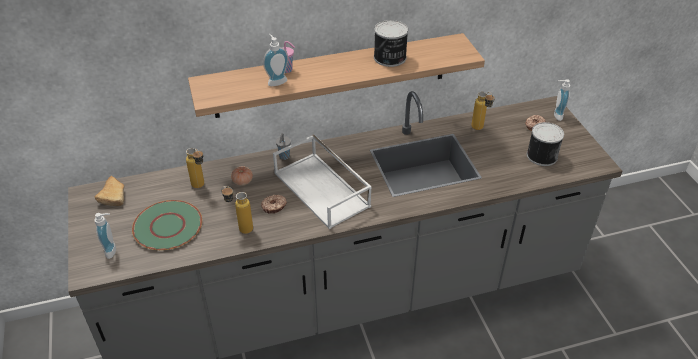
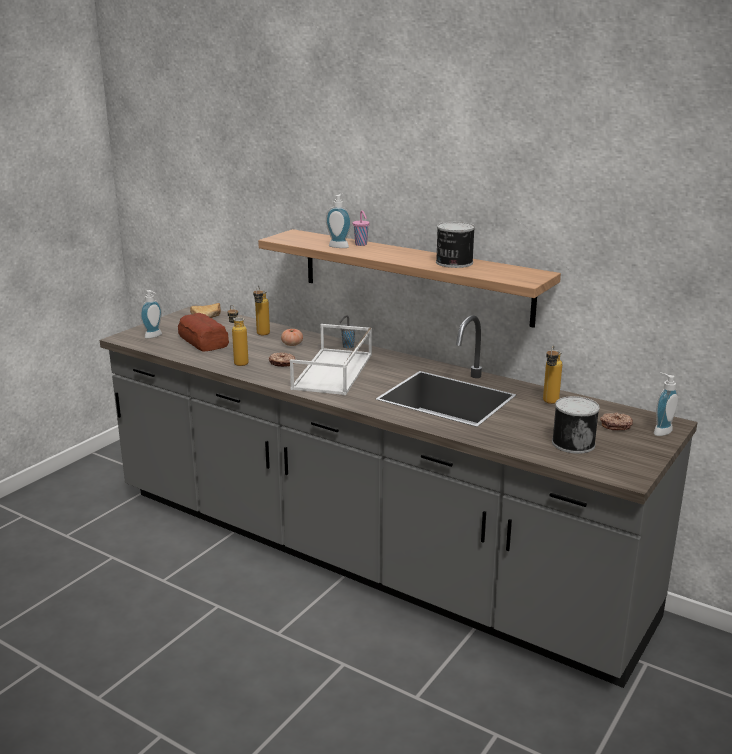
camera: 50 degrees right, 20 degrees down
(168, 226) = (203, 341): green plate -> bread

